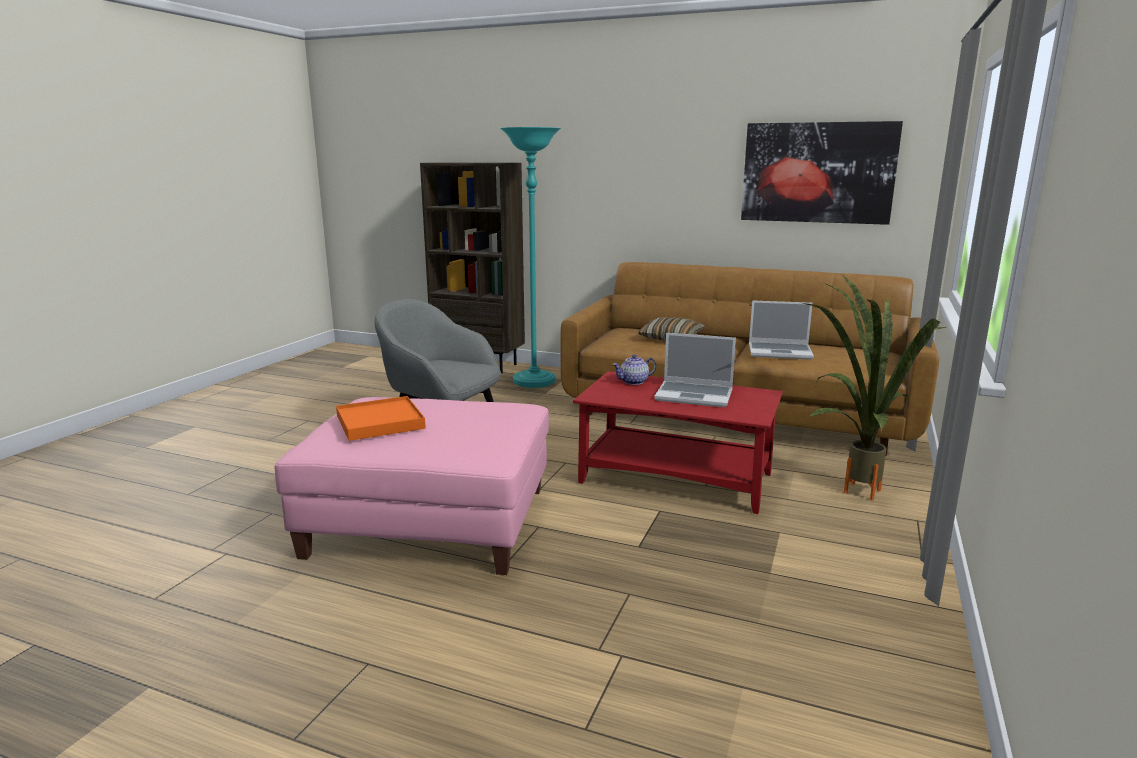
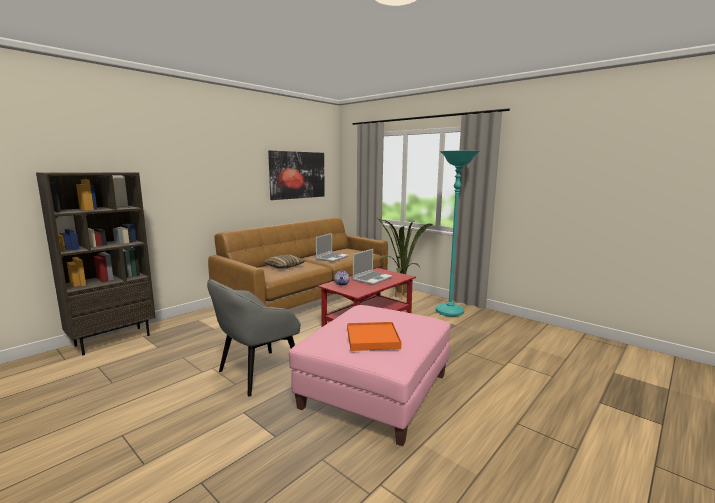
camera: 70 degrees left, 5 degrees down
(534, 382) = (188, 328): turquoise floor lamp -> turquoise floor lamp (449, 312)

